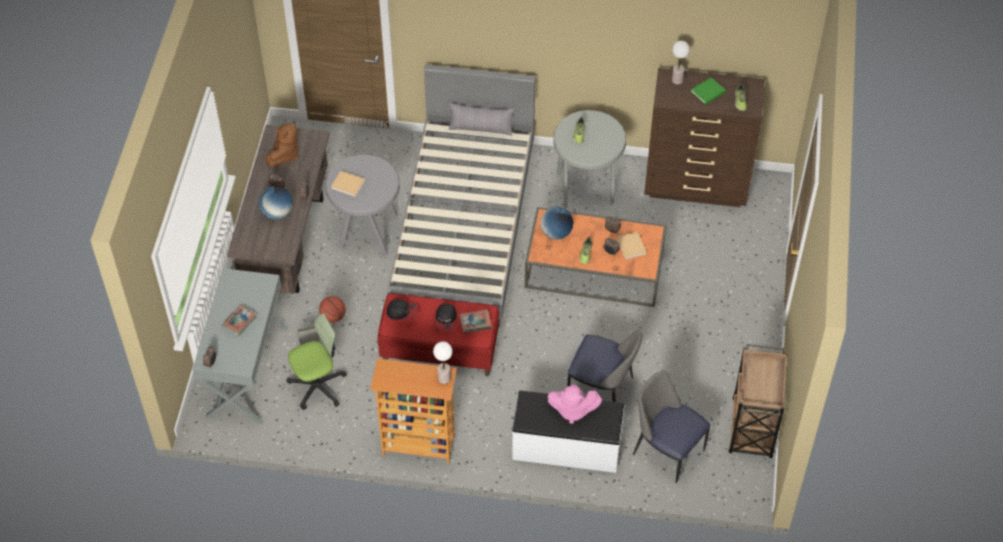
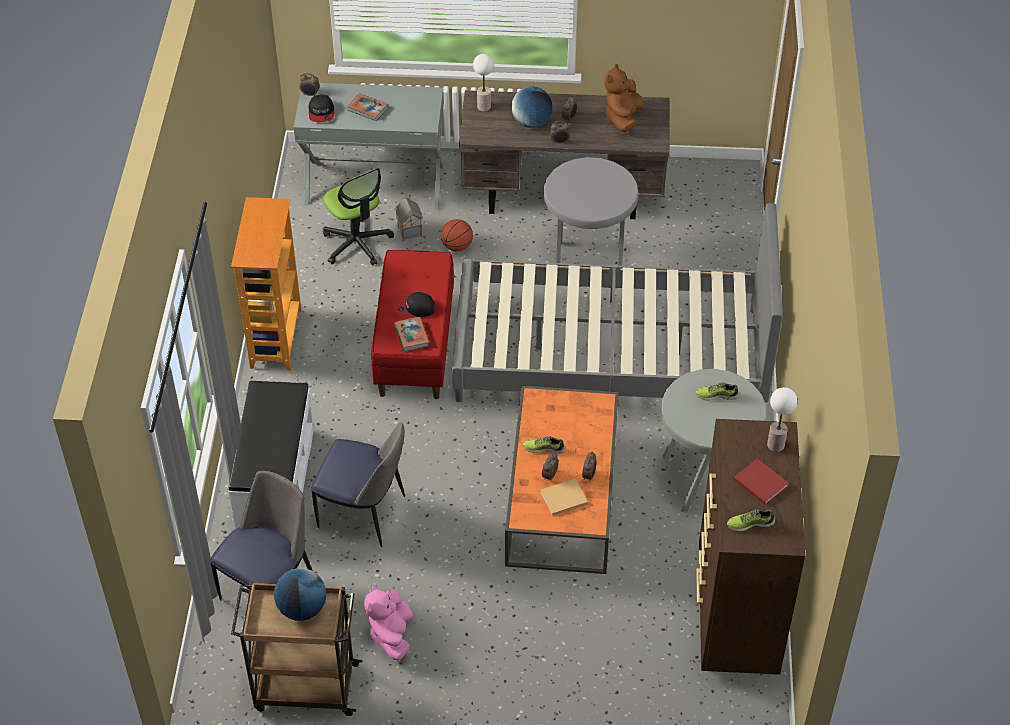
camera: 85 degrees right, 5 degrees down
(284, 155) = (622, 118): brown plush toy -> brown plush toy turned 90 degrees clockwise
(349, 185) = (584, 177): beige book -> none
(402, 311) = (424, 267): cap -> cap (321, 112)
(444, 378) = (261, 258): table lamp -> table lamp (484, 107)
(481, 129) = (747, 327): grey pillow -> none
(556, 233) = (575, 414): globe -> globe (302, 609)
(572, 410) = (277, 436): pink plush toy -> pink plush toy (391, 635)
(602, 389) = (364, 513): chair -> chair turned 90 degrees counterclockwise
(707, 92) = (759, 482): green book -> red book

